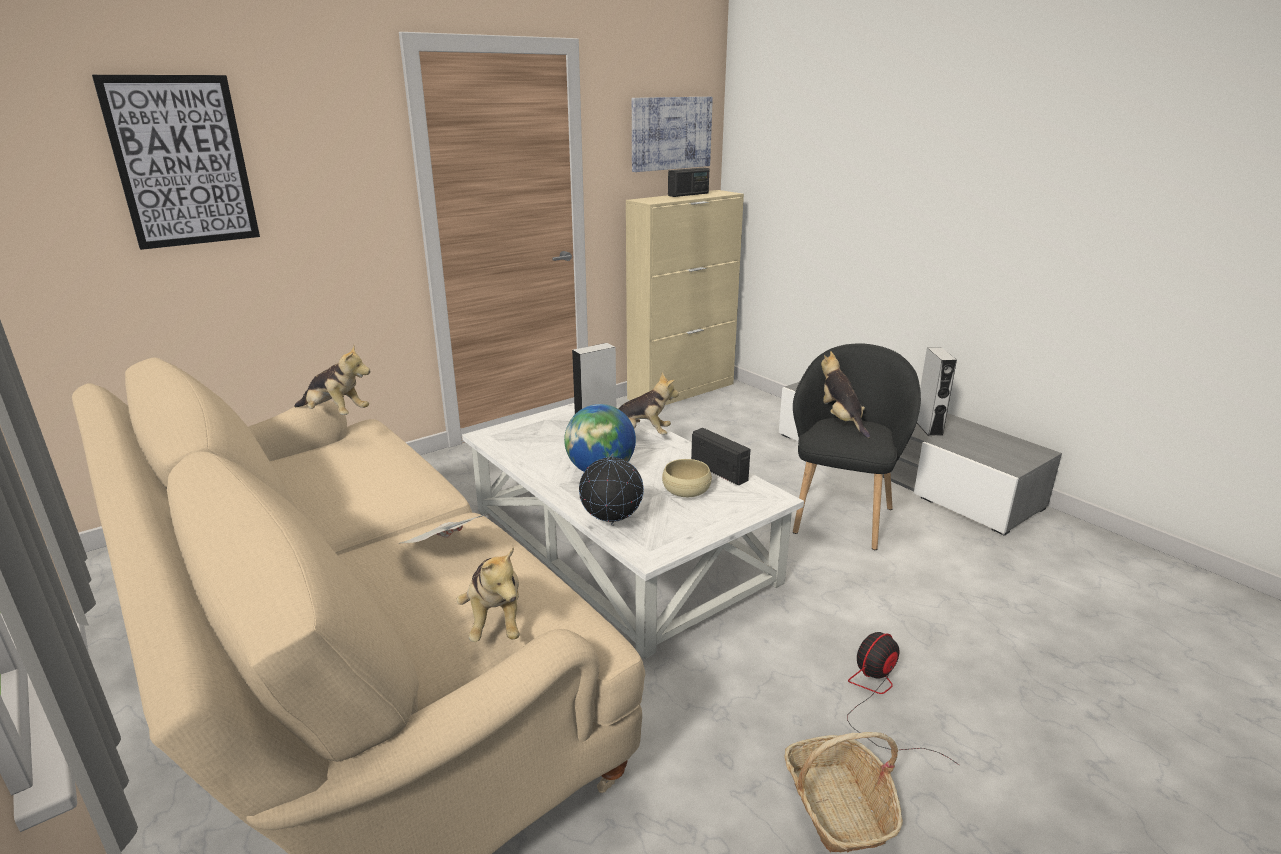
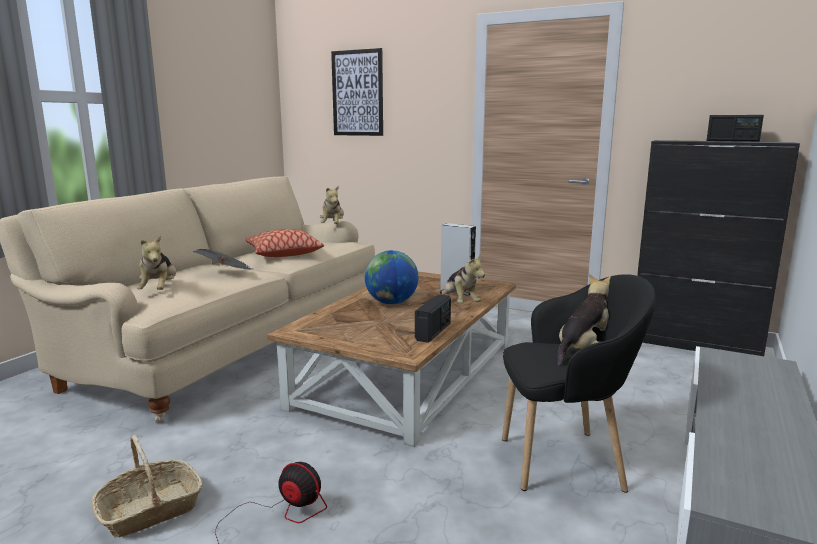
camera: 65 degrees right, 10 degrees down
(372, 486) = (284, 253): none -> pillow
(495, 620) = (159, 290): plush toy -> plush toy turned 60 degrees counterclockwise
(611, 524) = (321, 317): globe -> none
(616, 544) = (407, 373): white coffee table -> brown coffee table
(671, 133) = (731, 80): picture -> none
(682, 391) = (695, 344): beige cabinet -> black cabinet
(686, 490) = (389, 327): beige bowl -> none
(928, 427) = (741, 432): grey speaker -> none

